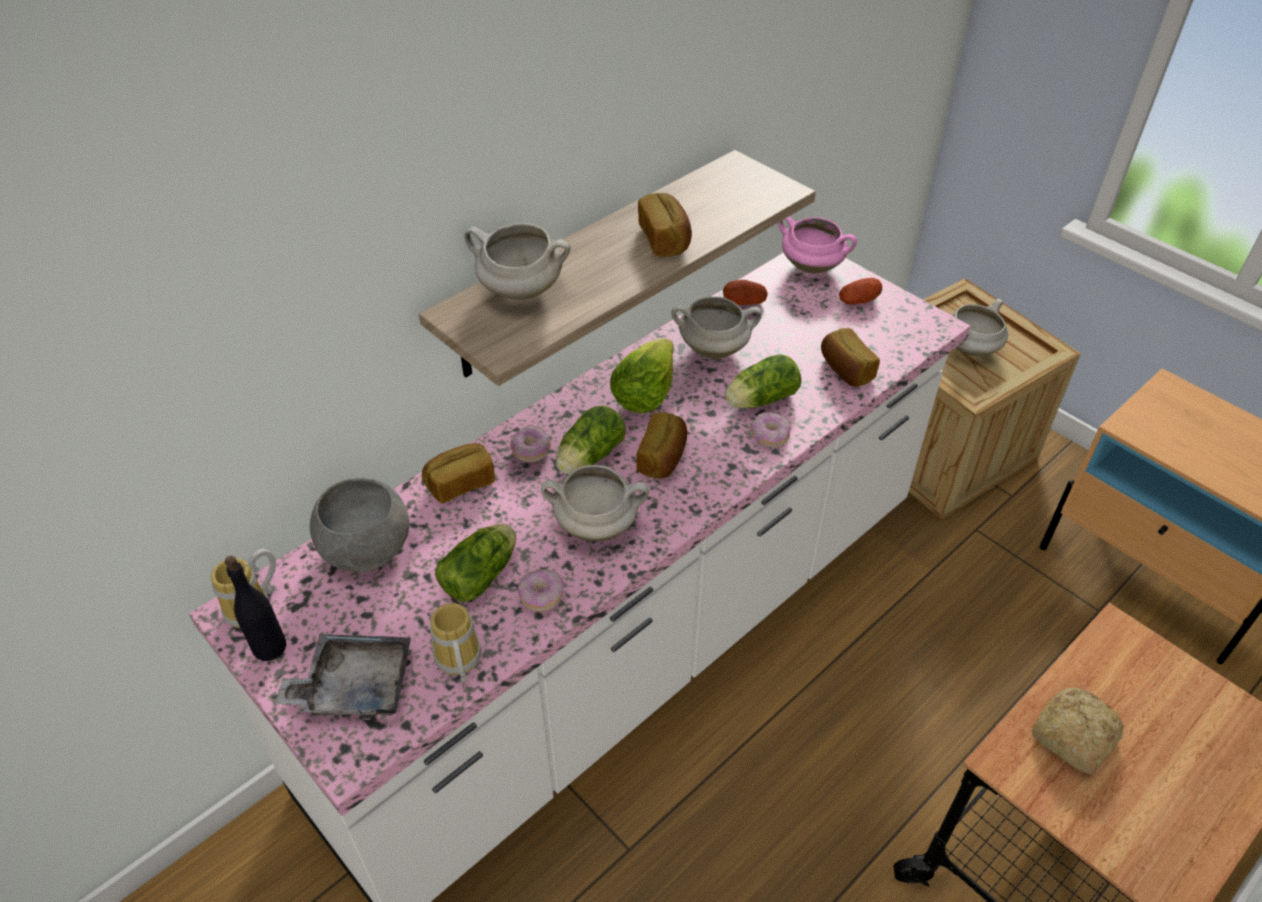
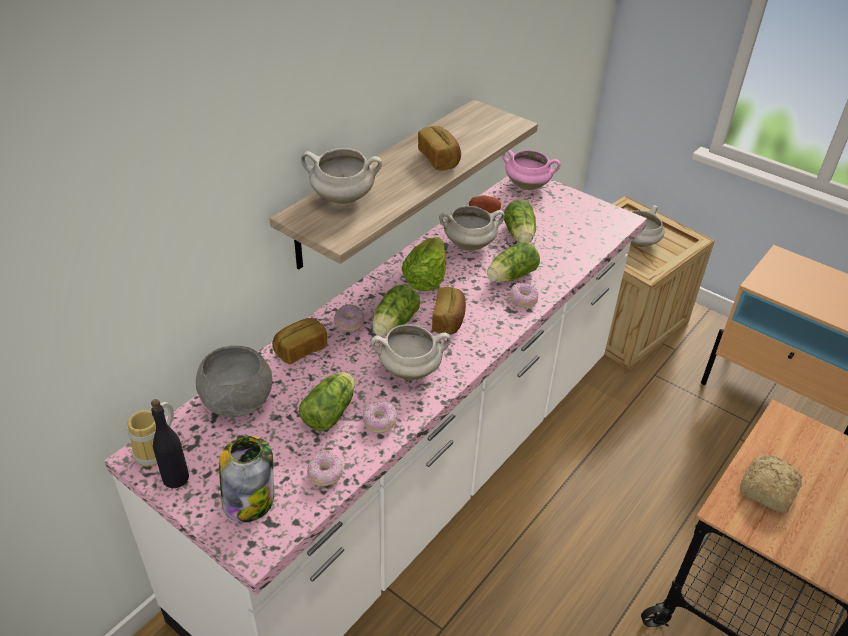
camera: 10 degrees left, 5 degrees down
(354, 686) = (249, 499): grey tray -> jar
(457, 663) = (325, 475): mug -> donut
(785, 340) = (519, 236): none -> lettuce
(845, 370) = (566, 253): bread -> none
(858, 300) = (565, 206): potato -> none

